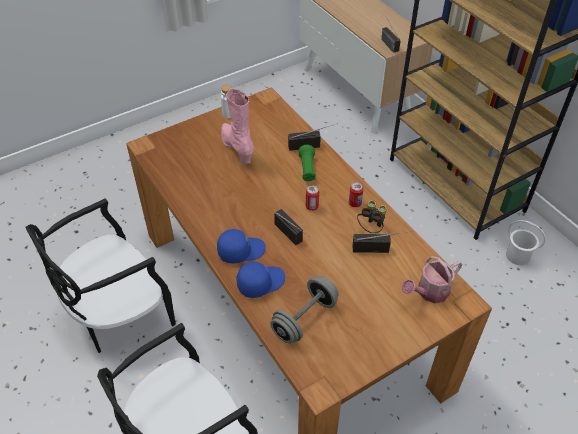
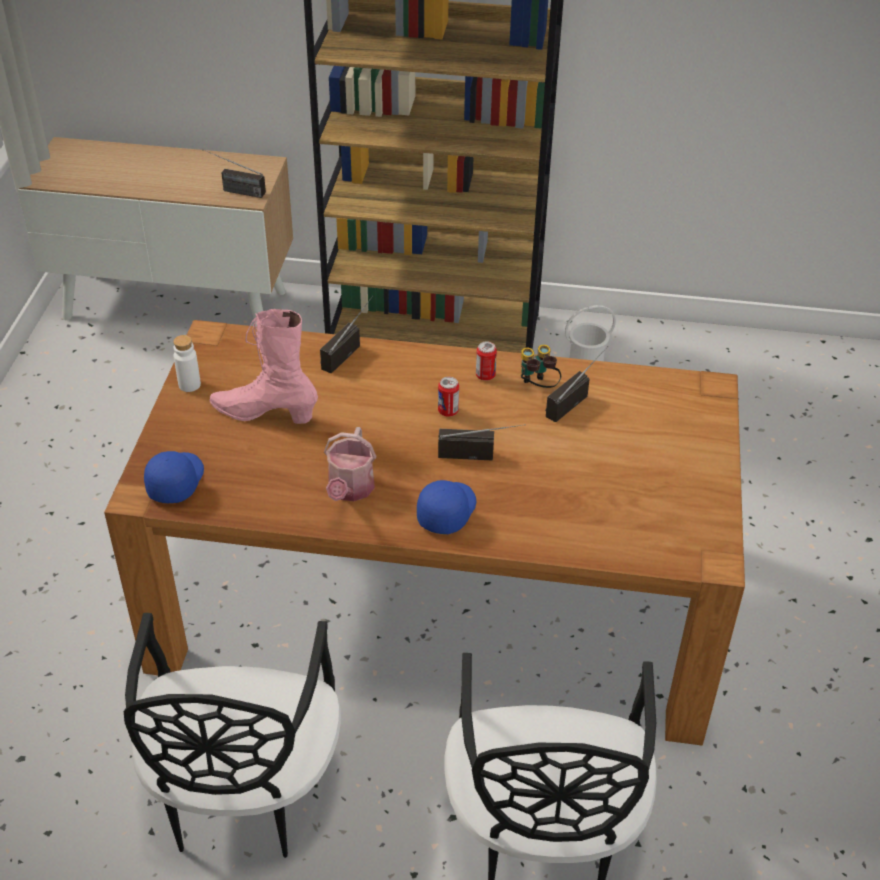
camera: 50 degrees left, 5 degrees down
(260, 282) = (515, 523): blue cap -> blue cap (175, 481)
(304, 319) = (608, 518): grey dumbbell -> none
(307, 169) = (383, 378): green flashlight -> none
(429, 292) = (673, 402): watering can -> watering can (349, 490)

